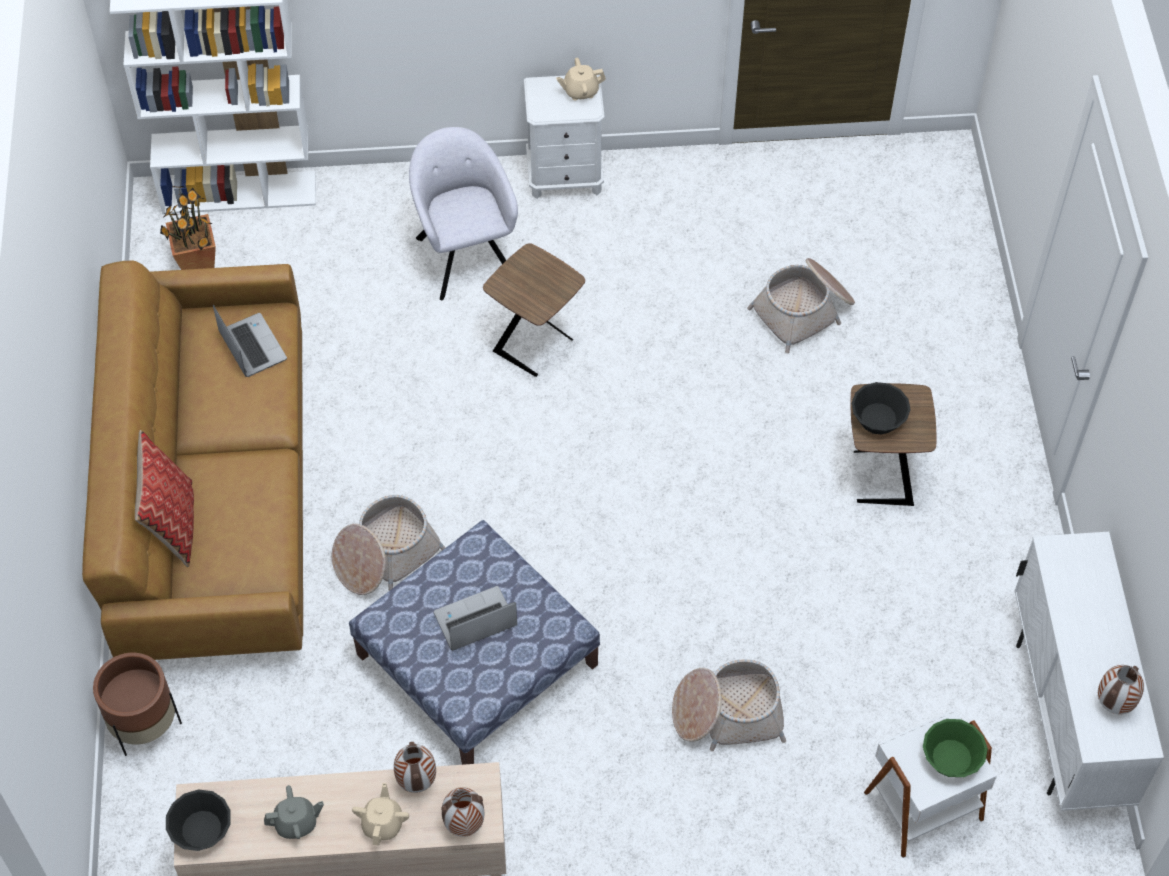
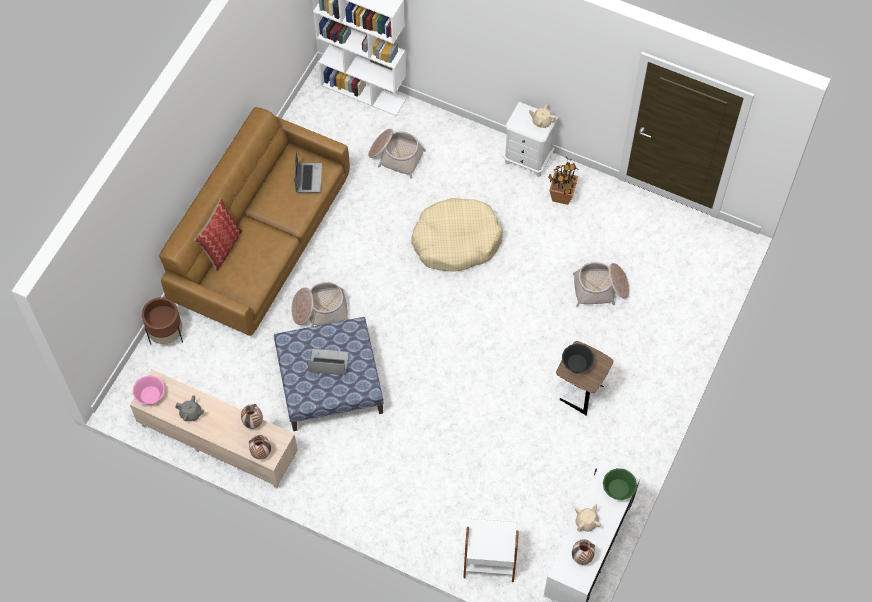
camera: 30 degrees right, 5 degrees up
(196, 262) = (322, 119): potted plant -> potted plant (561, 196)
(201, 829) = (150, 395): black bowl -> pink bowl
(383, 824) = (227, 434): beige teapot -> beige teapot (586, 522)
(464, 254) = (452, 176): grey armchair -> none
(536, 345) = (456, 241): brown side table -> beige dog bed
(727, 713) = (428, 468): basket -> basket (395, 156)
(951, 757) = (498, 542): green bowl -> green bowl (618, 488)

